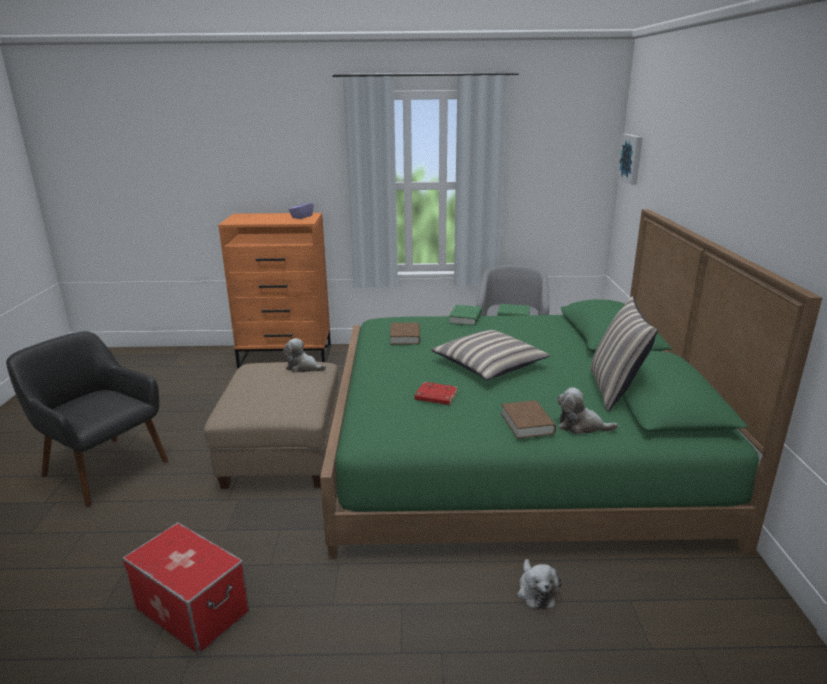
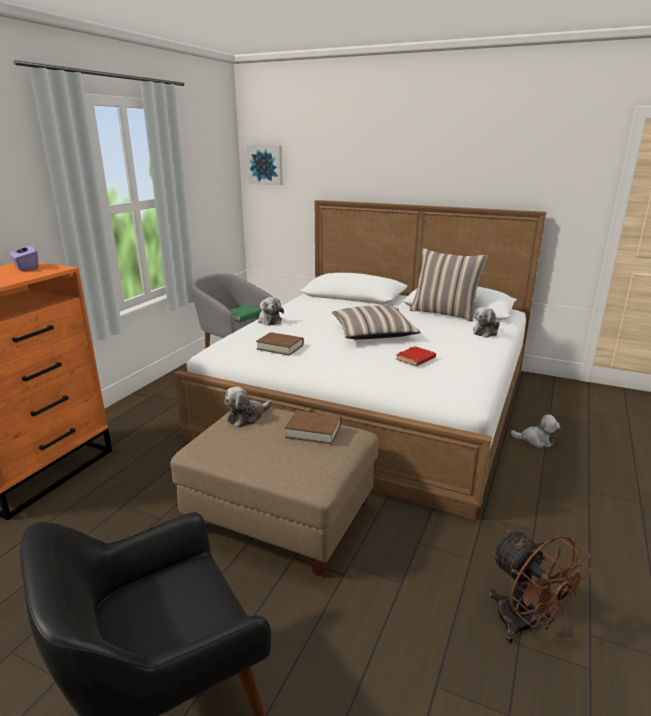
camera: 65 degrees left, 0 degrees up
(193, 609) = (524, 625): storage box -> brown fan
(465, 319) = (269, 320): green book -> plush toy
(511, 450) = (373, 401): green bed -> white bed
(527, 423) = (476, 343): brown book -> brown book (313, 431)

